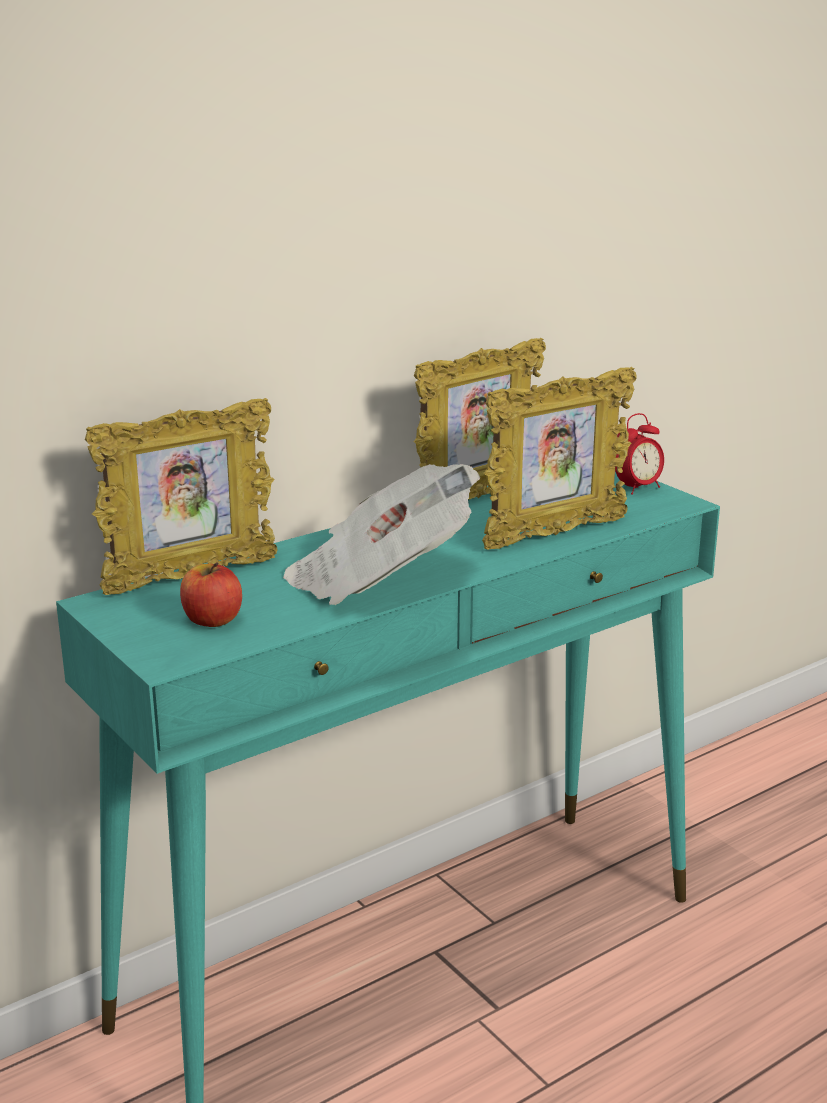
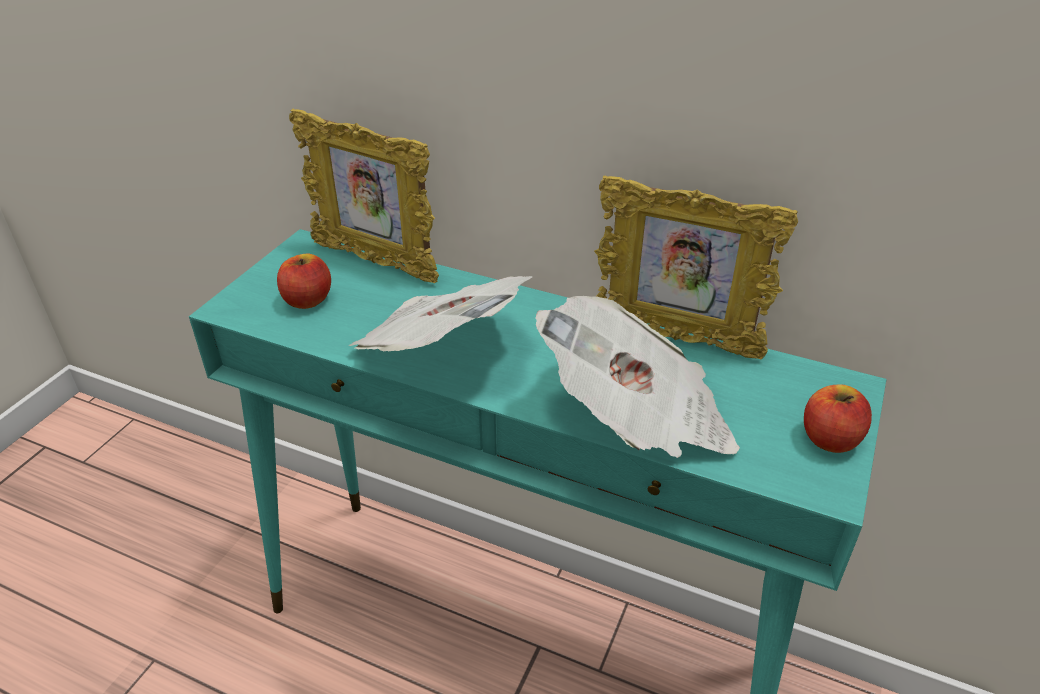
camera: 60 degrees right, 15 degrees up
(554, 534) = (636, 418): picture frame -> newspaper
(637, 488) = (830, 439): alarm clock -> apple

